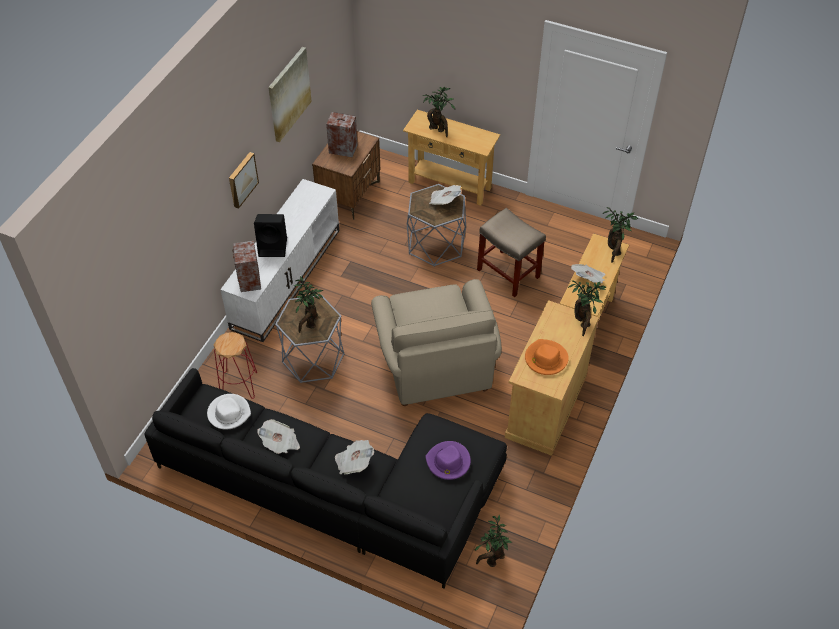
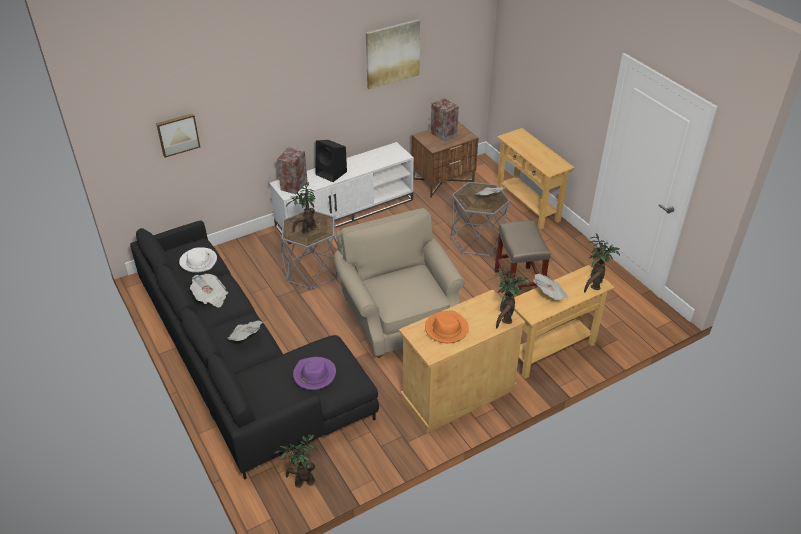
camera: 35 degrees right, 10 degrees down
(239, 385) = (245, 262): red stool -> none
(242, 179) = (316, 98): picture -> picture (177, 134)
(434, 362) = (398, 316): beige armchair -> beige armchair turned 135 degrees clockwise
(438, 130) = (525, 146): potted plant -> none

